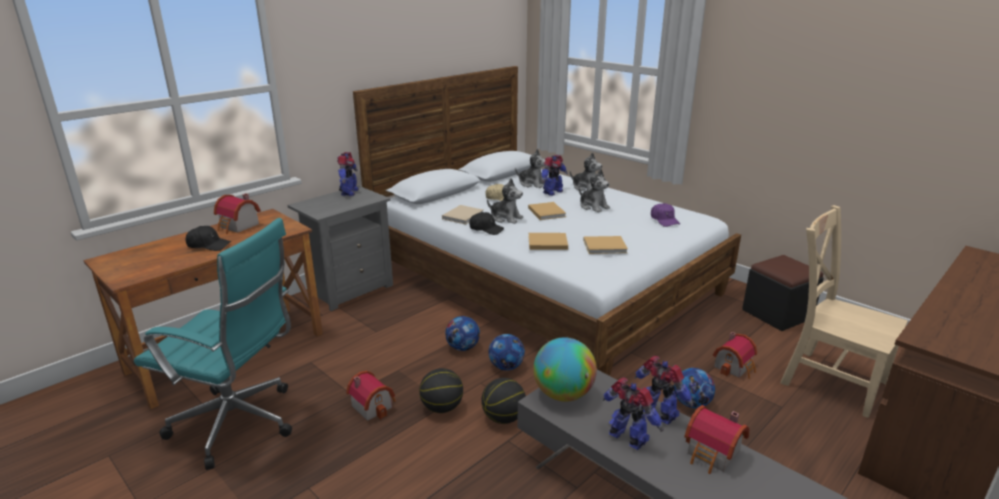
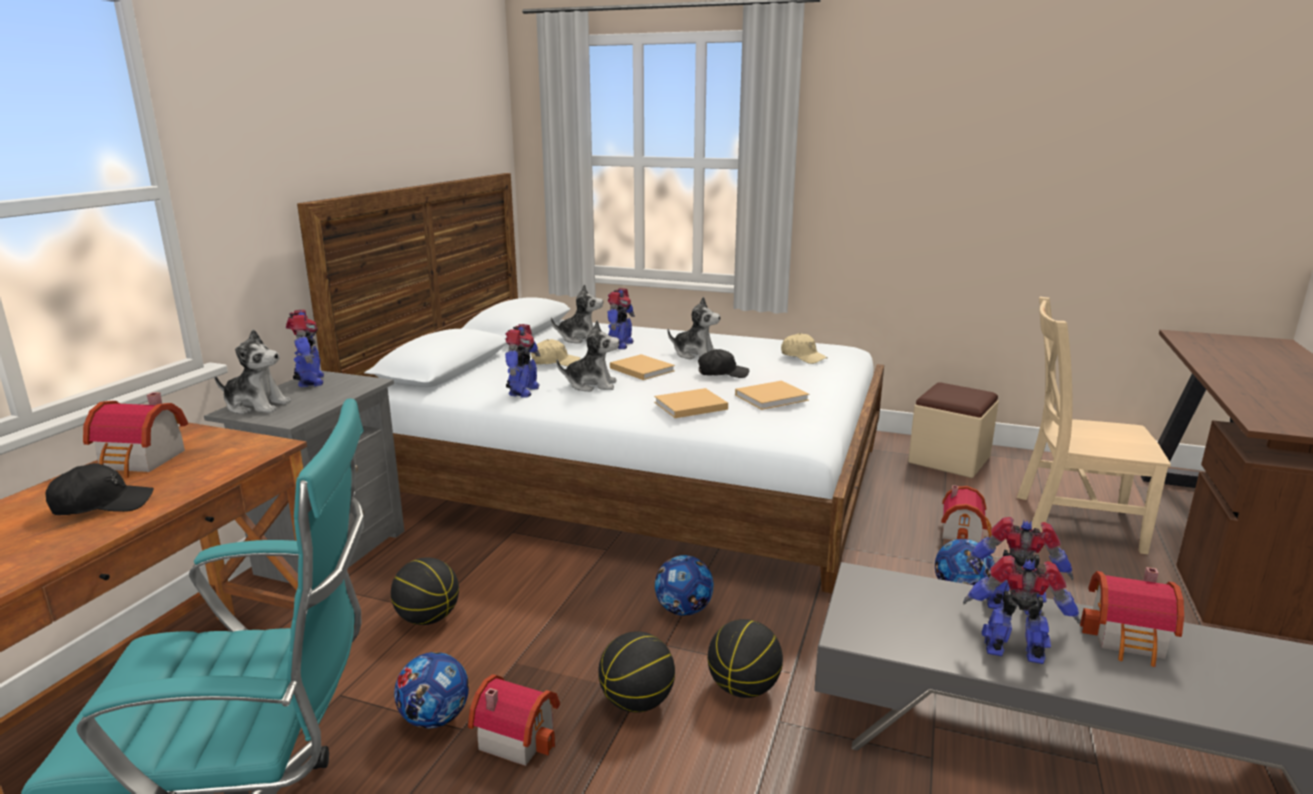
camera: 25 degrees left, 5 degrees down
(373, 335) = (428, 618): none -> basketball
(463, 215) = (523, 391): beige book -> toy robot
(463, 347) = (594, 599): football -> football (435, 718)
(486, 229) = (578, 403): black cap -> black cap (722, 373)
(563, 394) = (870, 616): globe -> none
(586, 188) = (659, 334): plush toy -> plush toy (256, 406)
(664, 220) = (803, 357): purple cap -> beige cap
(777, 314) = (949, 459): black ottoman -> beige ottoman

